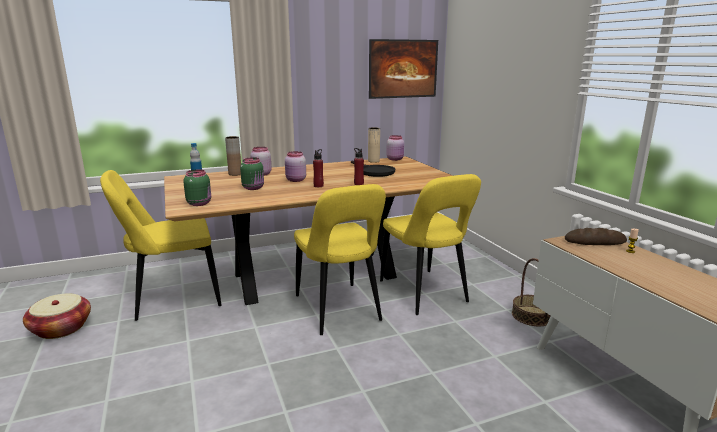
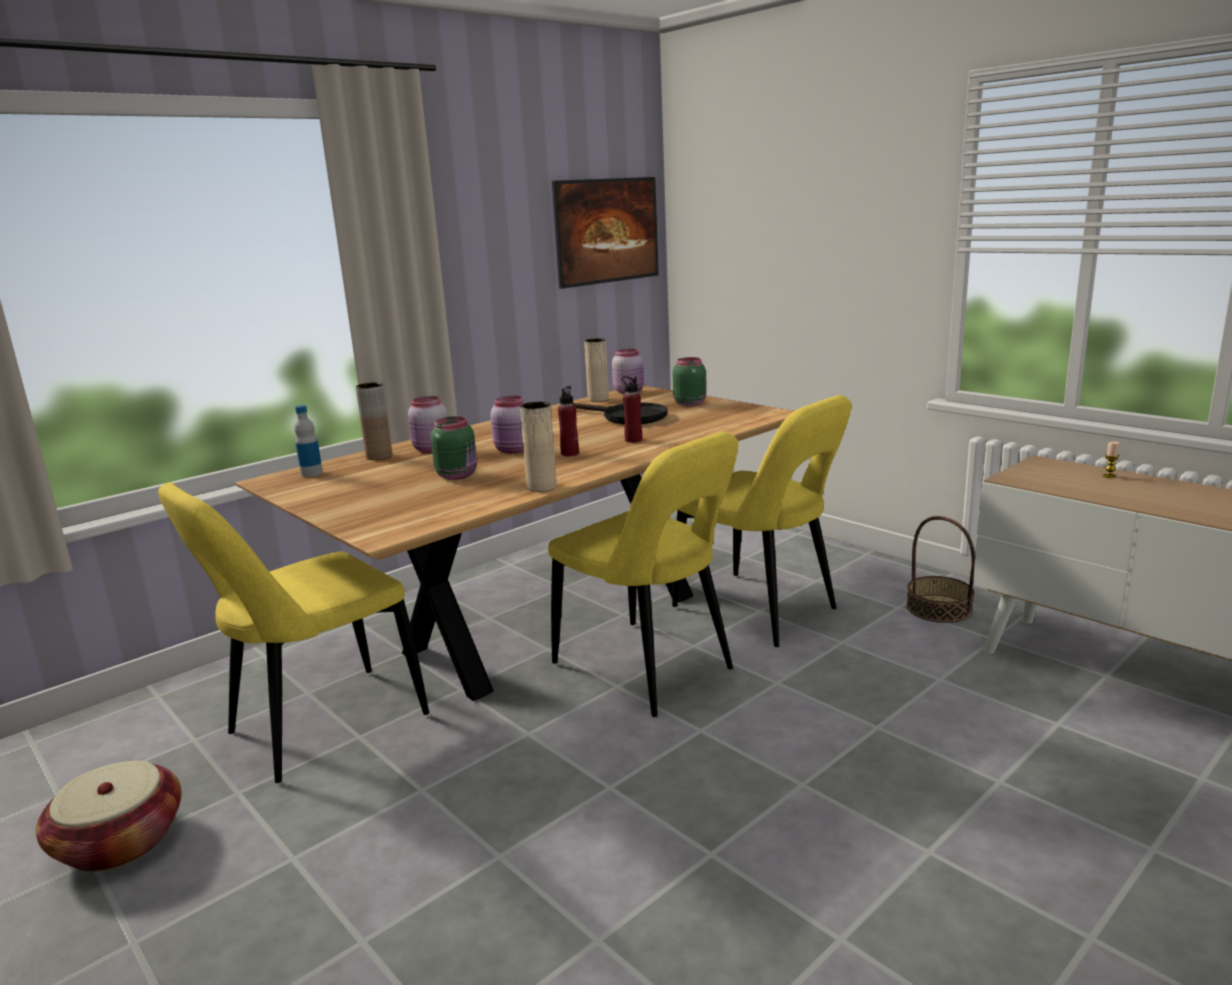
camera: 20 degrees left, 0 degrees up
(199, 203) = (398, 518): green jar -> green jar (690, 403)
(280, 200) = (542, 487): none -> beige vase
(594, 241) = (1051, 471): bread -> none

